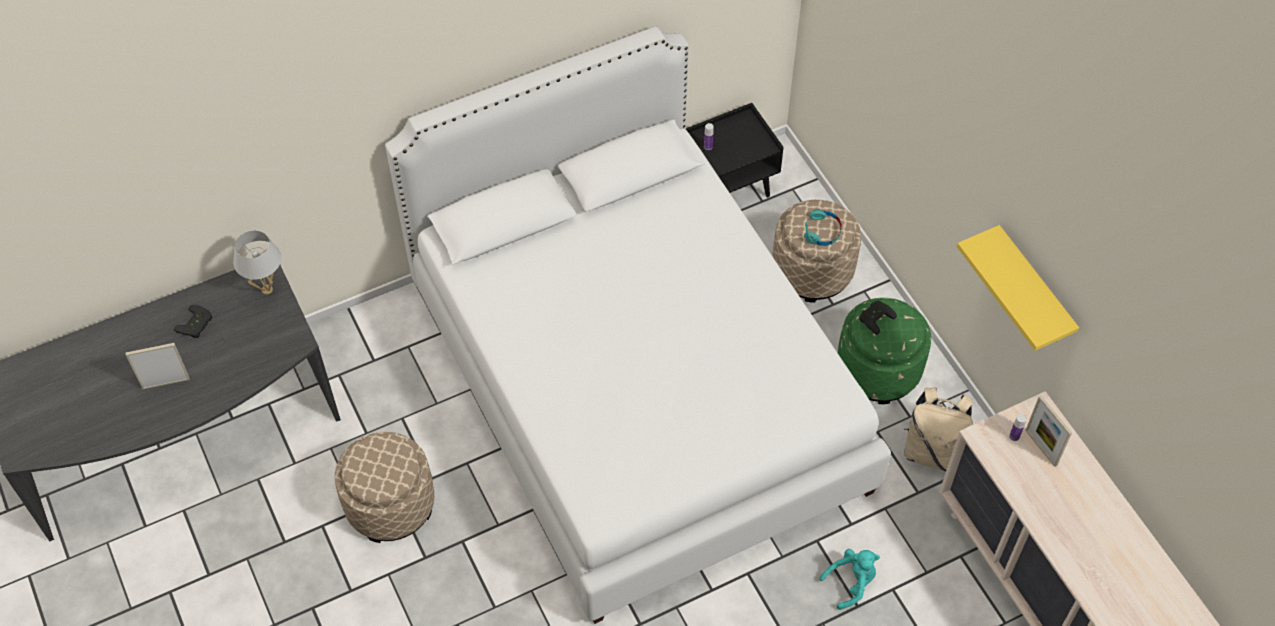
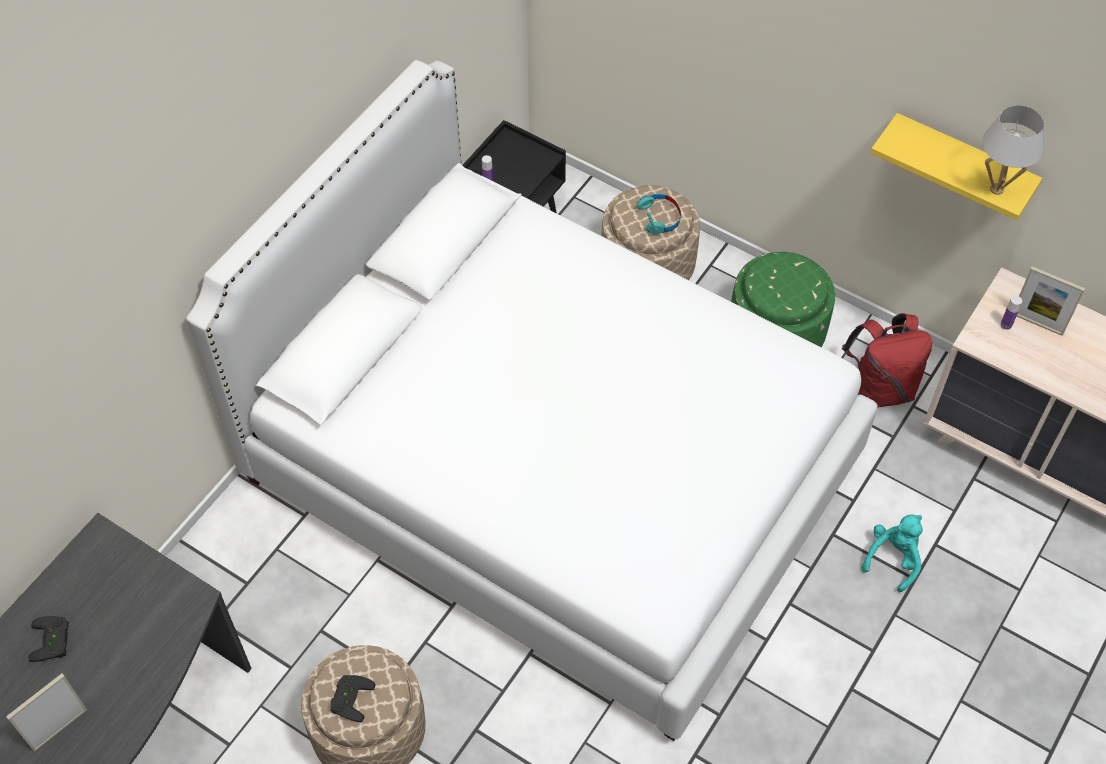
camera: 30 degrees left, 0 degrees up
(267, 289) = (115, 557): white table lamp -> white table lamp (996, 189)
(875, 317) = (767, 278): black game controller -> black game controller (349, 698)
(932, 450) = (879, 389): beige backpack -> red backpack

